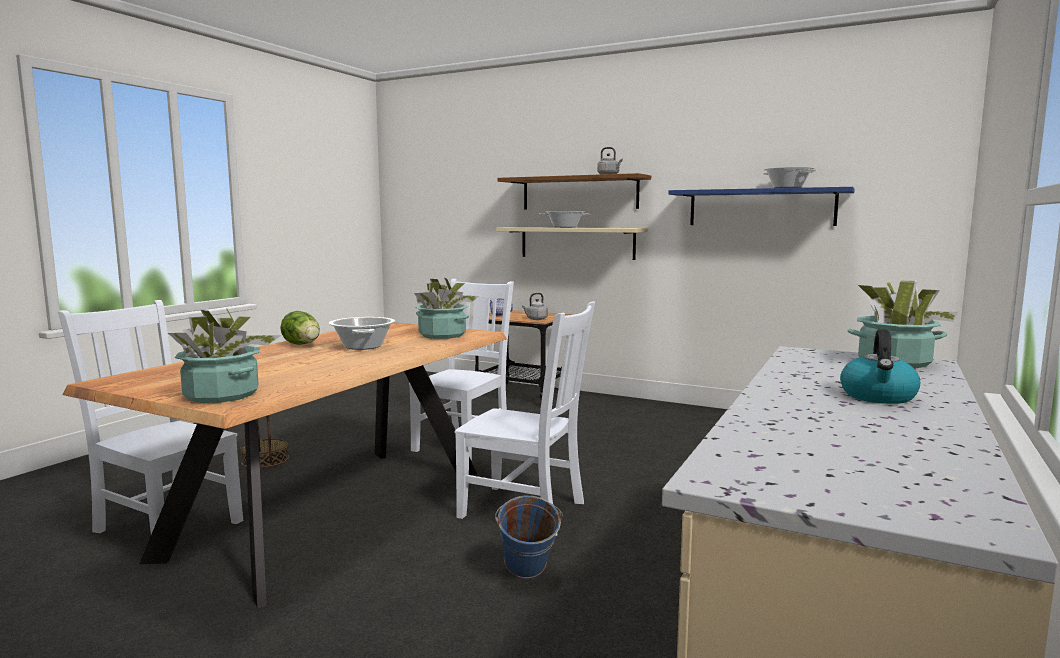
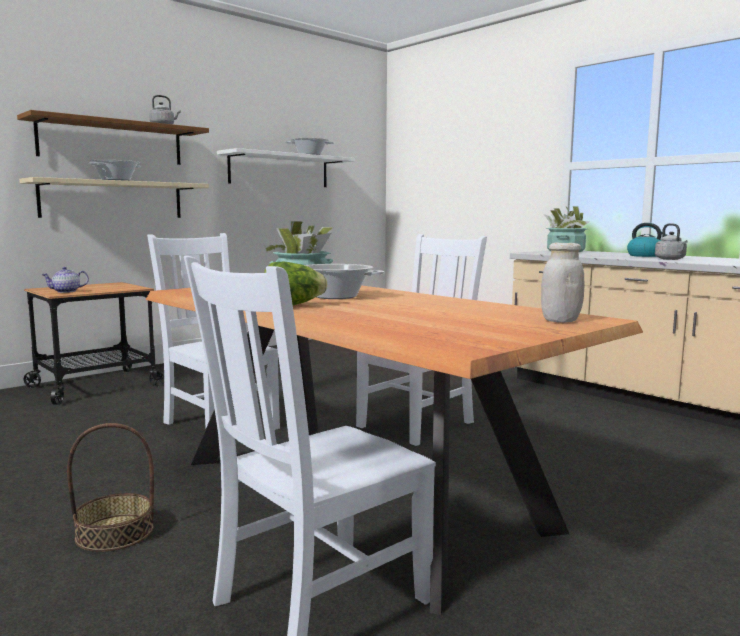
camera: 70 degrees left, 0 degrees up
(221, 395) = (560, 320): potted plant -> white jar
(527, 577) = (534, 437): blue bucket -> none
(536, 319) = (126, 288): grey kettle -> grey kettle (671, 259)
(761, 207) = (279, 170): blue shelf -> white shelf

